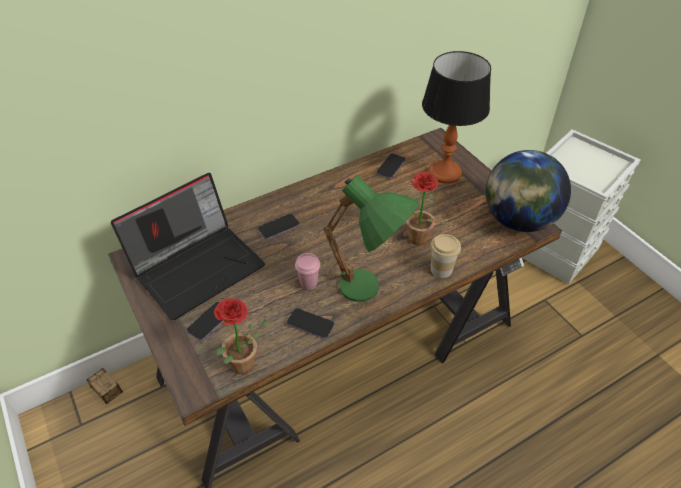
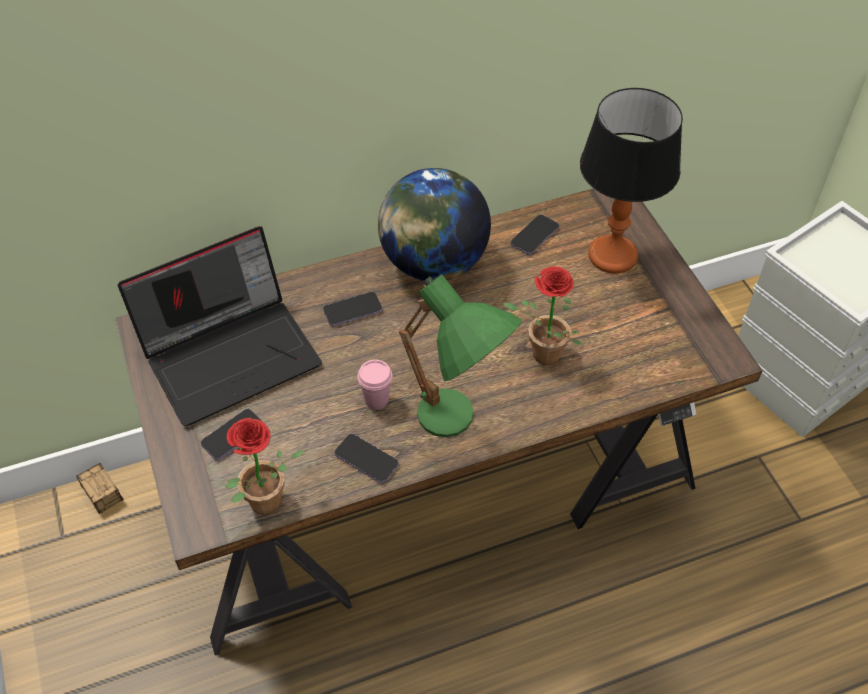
camera: 10 degrees right, 5 degrees up
(441, 269) = (567, 406): cup -> none
(518, 220) = (701, 346): globe -> globe (433, 263)

